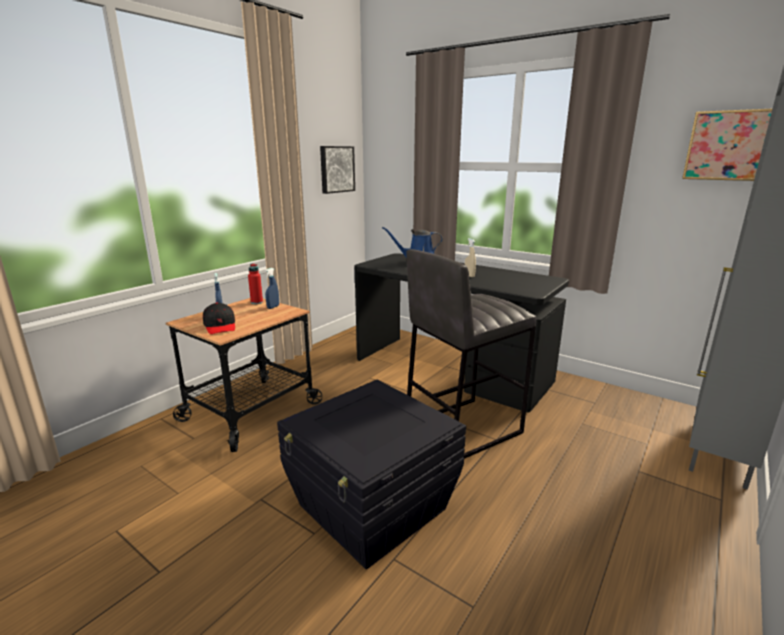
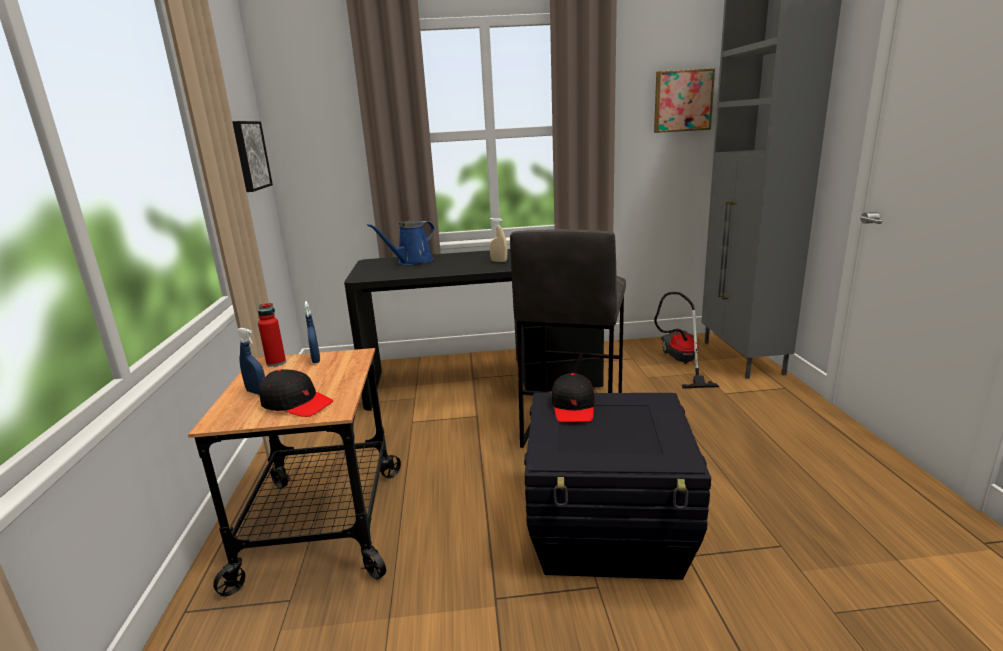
camera: 40 degrees left, 0 degrees up
(377, 399) = (573, 407): none -> black cap
(637, 426) = (680, 363): none -> vacuum cleaner

